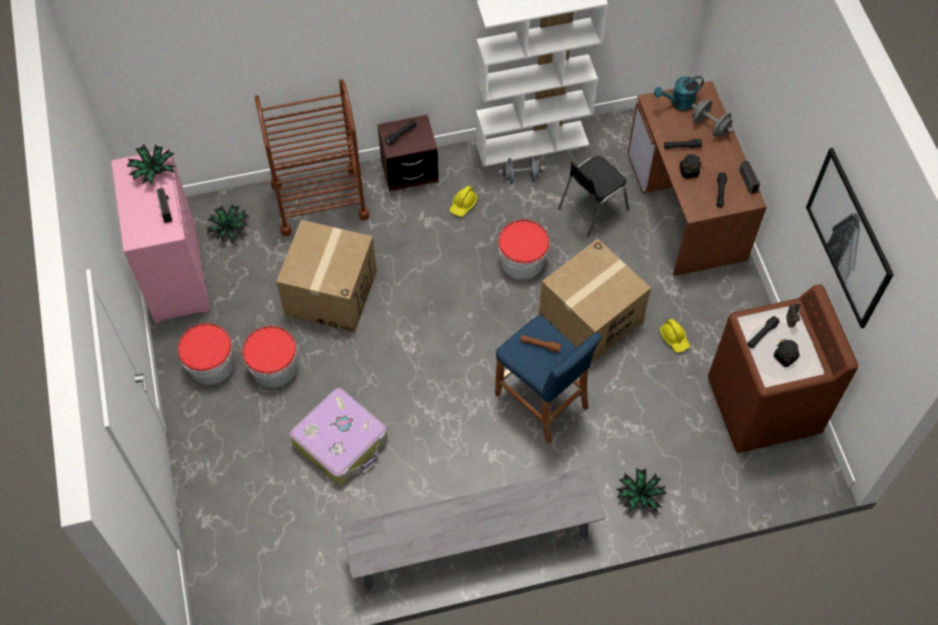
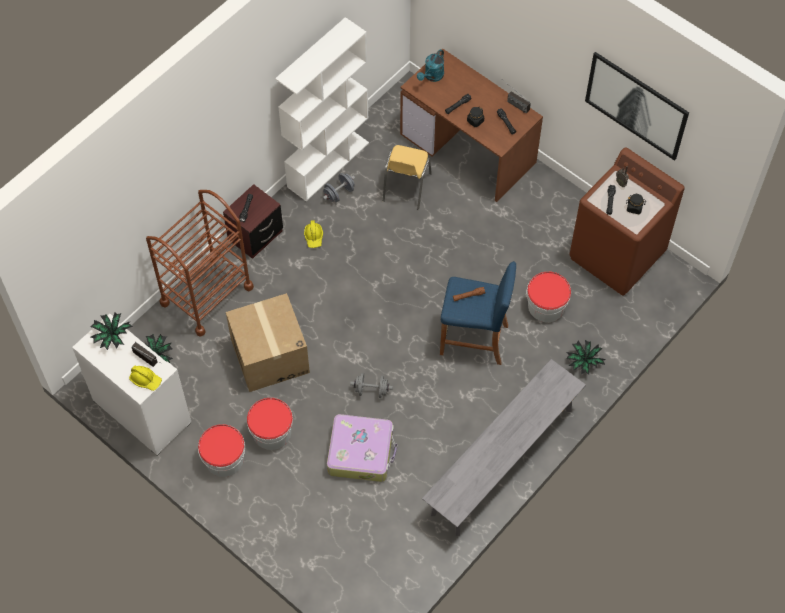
camera: 35 degrees left, 0 degrees up
(174, 273) = (141, 412): pink cabinet -> white cabinet
(522, 260) = (386, 252): bucket -> bucket (546, 305)
(590, 318) = (463, 264): cardboard box -> none
(591, 209) = (406, 187): black chair -> yellow chair
(674, 338) = (528, 244): yellow hard hat -> yellow hard hat (146, 380)
(710, 126) = (465, 81): grey dumbbell -> grey dumbbell (371, 390)

